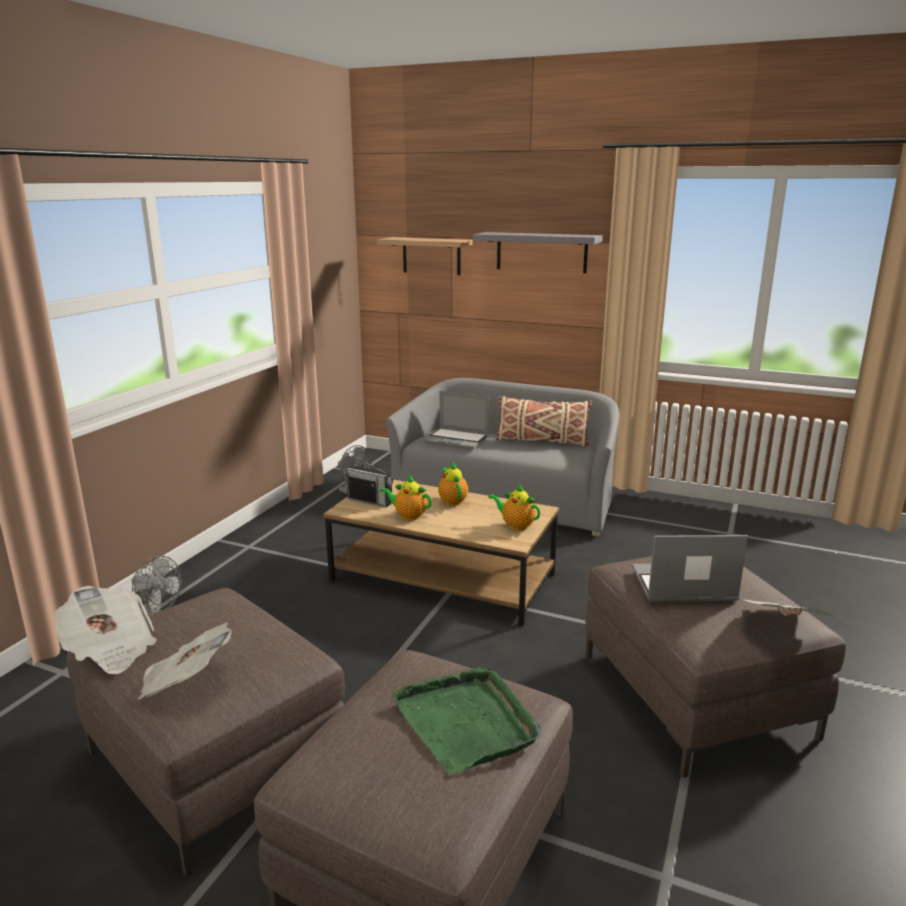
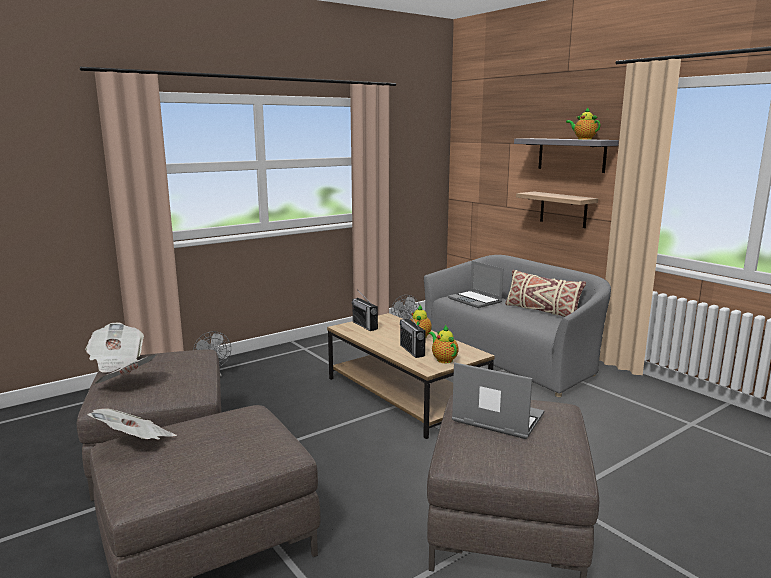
camera: 30 degrees right, 5 degrees down
(408, 516) = (377, 338): teapot -> teapot (583, 139)
(431, 256) = (495, 157): shelf -> shelf (563, 209)
(467, 721) = (230, 446): green tray -> none
(468, 522) = (412, 350): none -> radio
(783, 627) = (539, 466): newspaper -> newspaper (136, 442)

